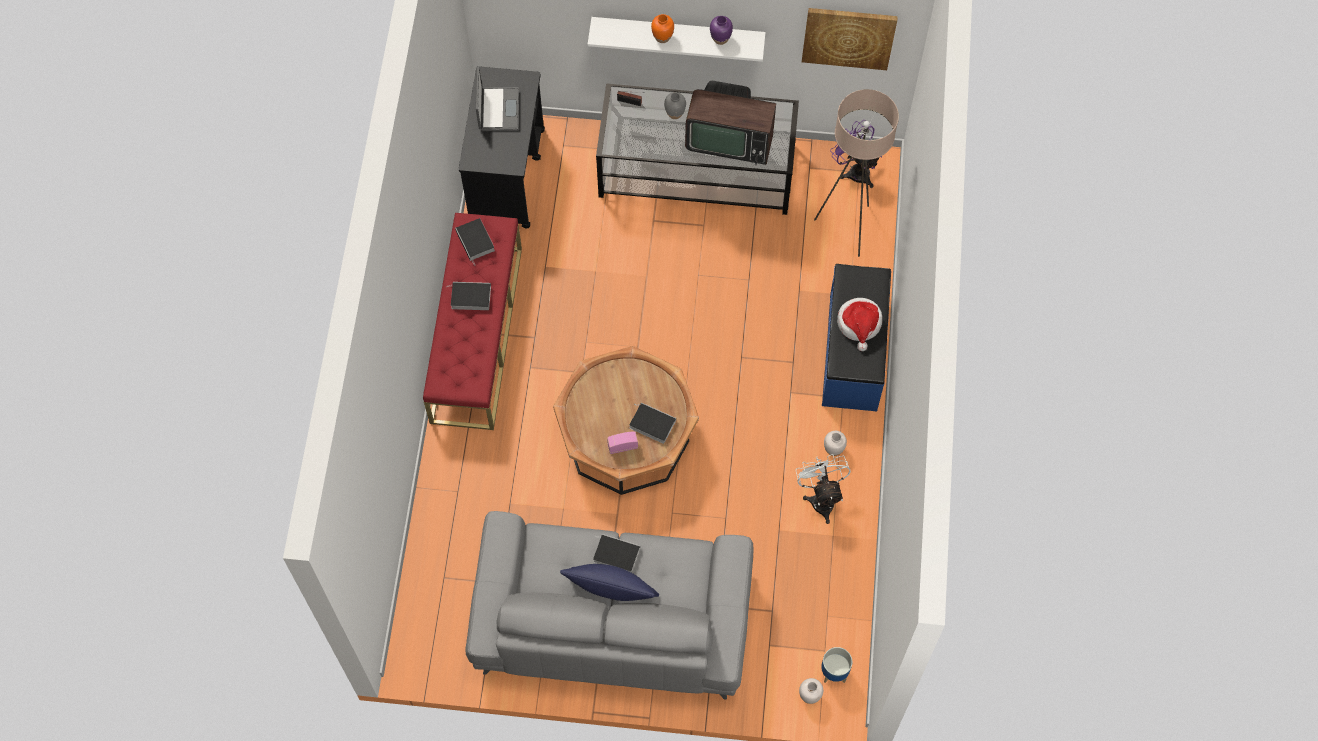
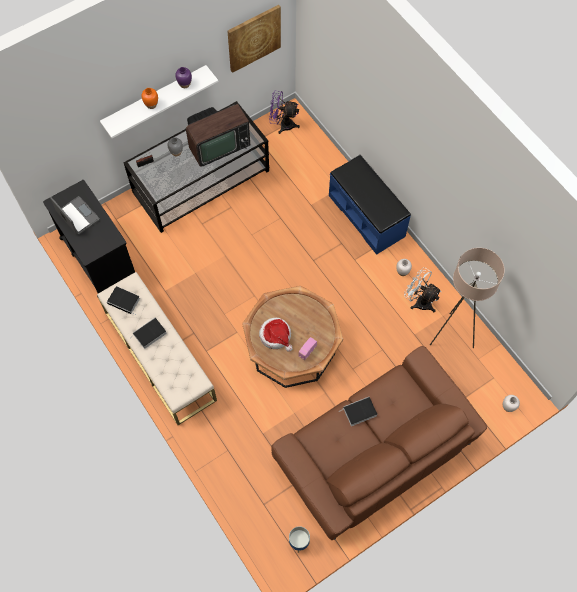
camera: 40 degrees left, 0 degrees up
(476, 334) = (159, 355): red bench -> beige bench
(610, 589) = (374, 433): blue pillow -> none
(611, 619) = (374, 451): grey sofa -> brown sofa
(651, 424) = (311, 327): book -> none
(834, 672) = (508, 385): planter -> planter (299, 542)
(847, 227) = (305, 156): beige floor lamp -> beige floor lamp (451, 335)
(859, 324) = (371, 193): hat -> hat (276, 336)

